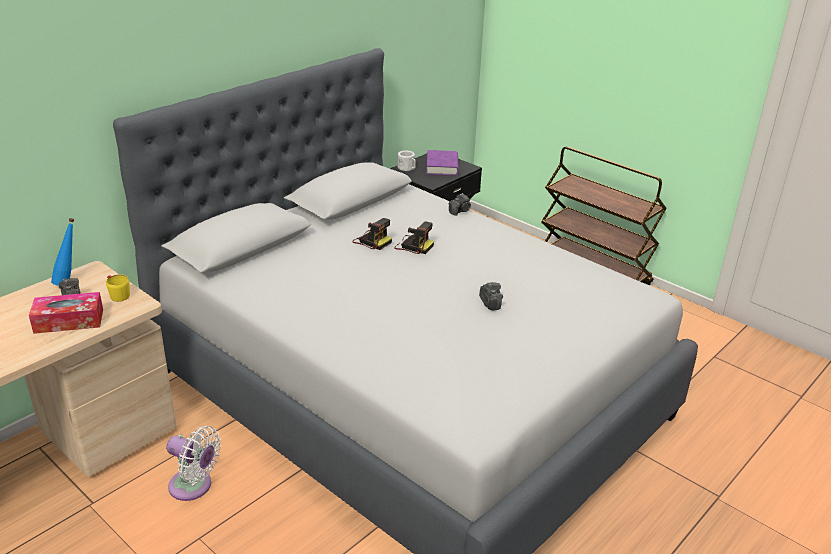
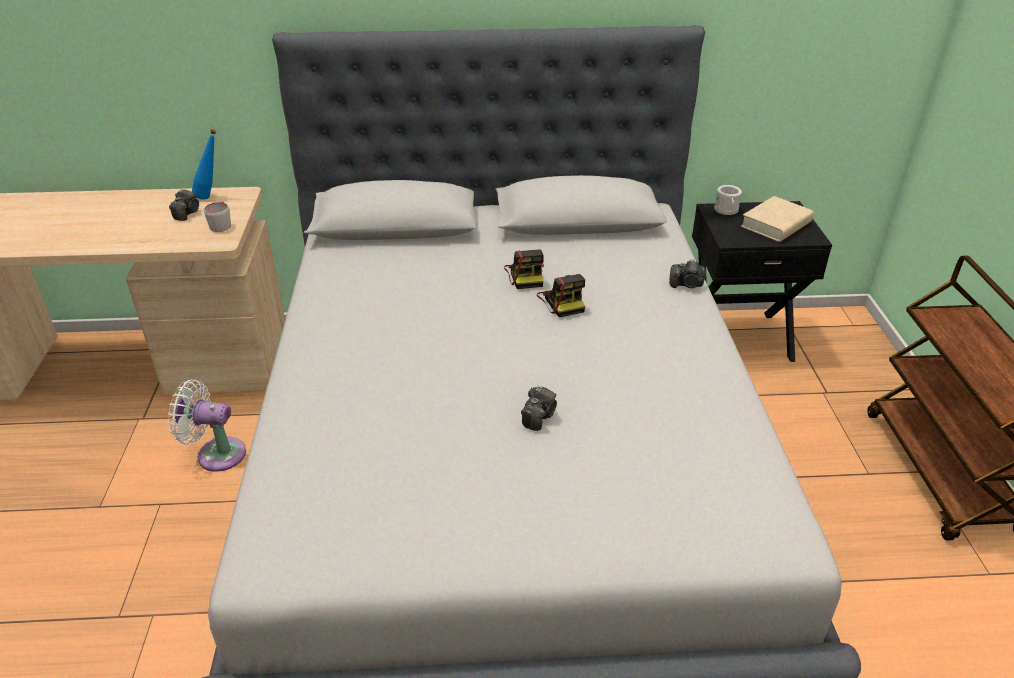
camera: 45 degrees right, 5 degrees up
(69, 321) = (155, 231): tissue box -> none
(117, 294) = (221, 224): yellow mug -> grey mug
(194, 487) = (216, 454): white fan -> white fan turned 120 degrees clockwise
(442, 167) = (776, 225): purple book -> beige book

